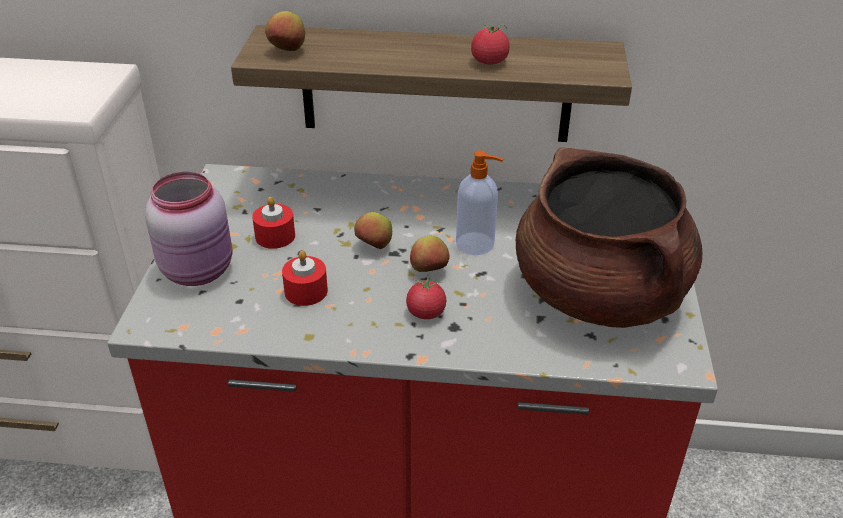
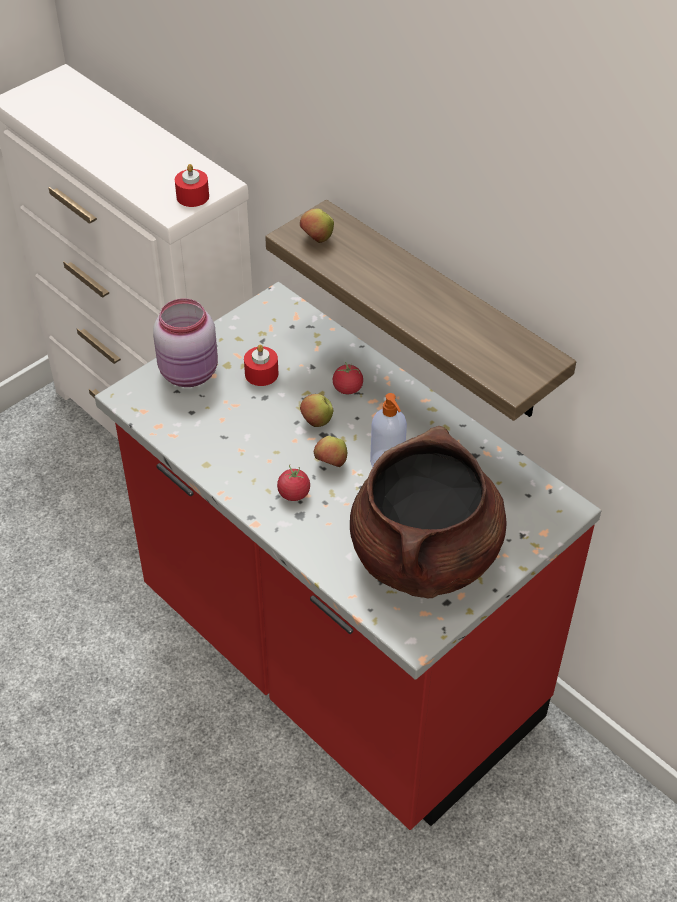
camera: 40 degrees right, 10 degrees up
(306, 291) = (237, 430): red candle -> red candle (192, 196)
(489, 61) = (442, 325): tomato -> tomato (347, 388)

